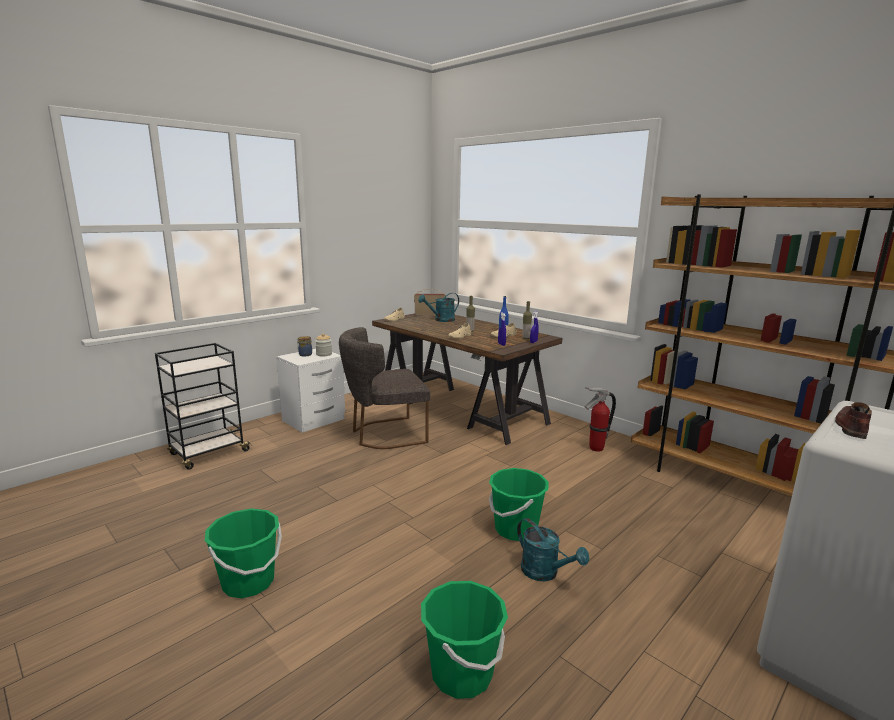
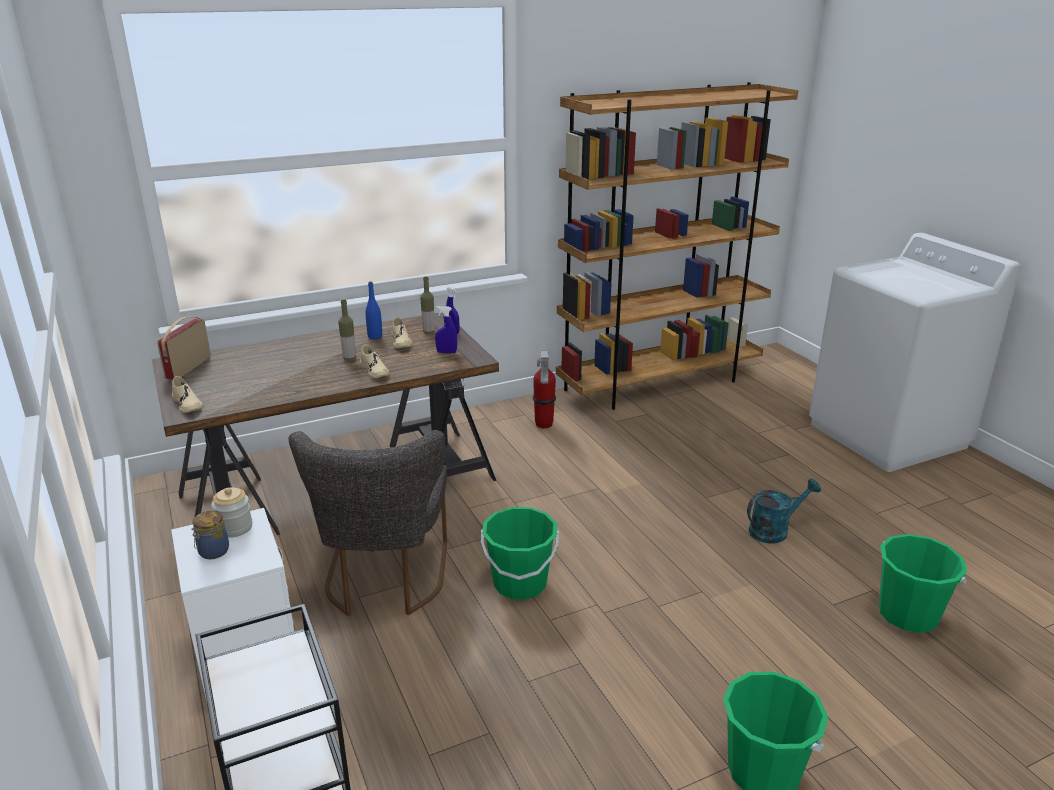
camera: 70 degrees left, 10 degrees up
(441, 320) = (246, 365): turquoise watering can -> none
(515, 529) = (696, 527): green bucket -> green bucket (520, 583)
(850, 427) = (897, 284): brown shoe -> none

